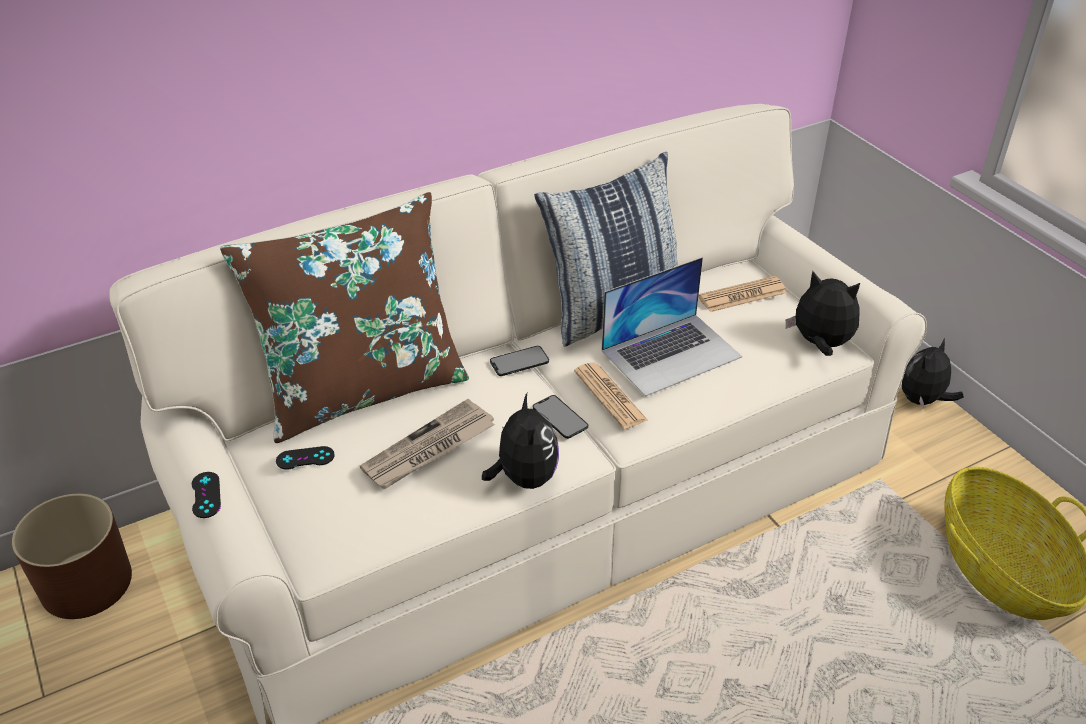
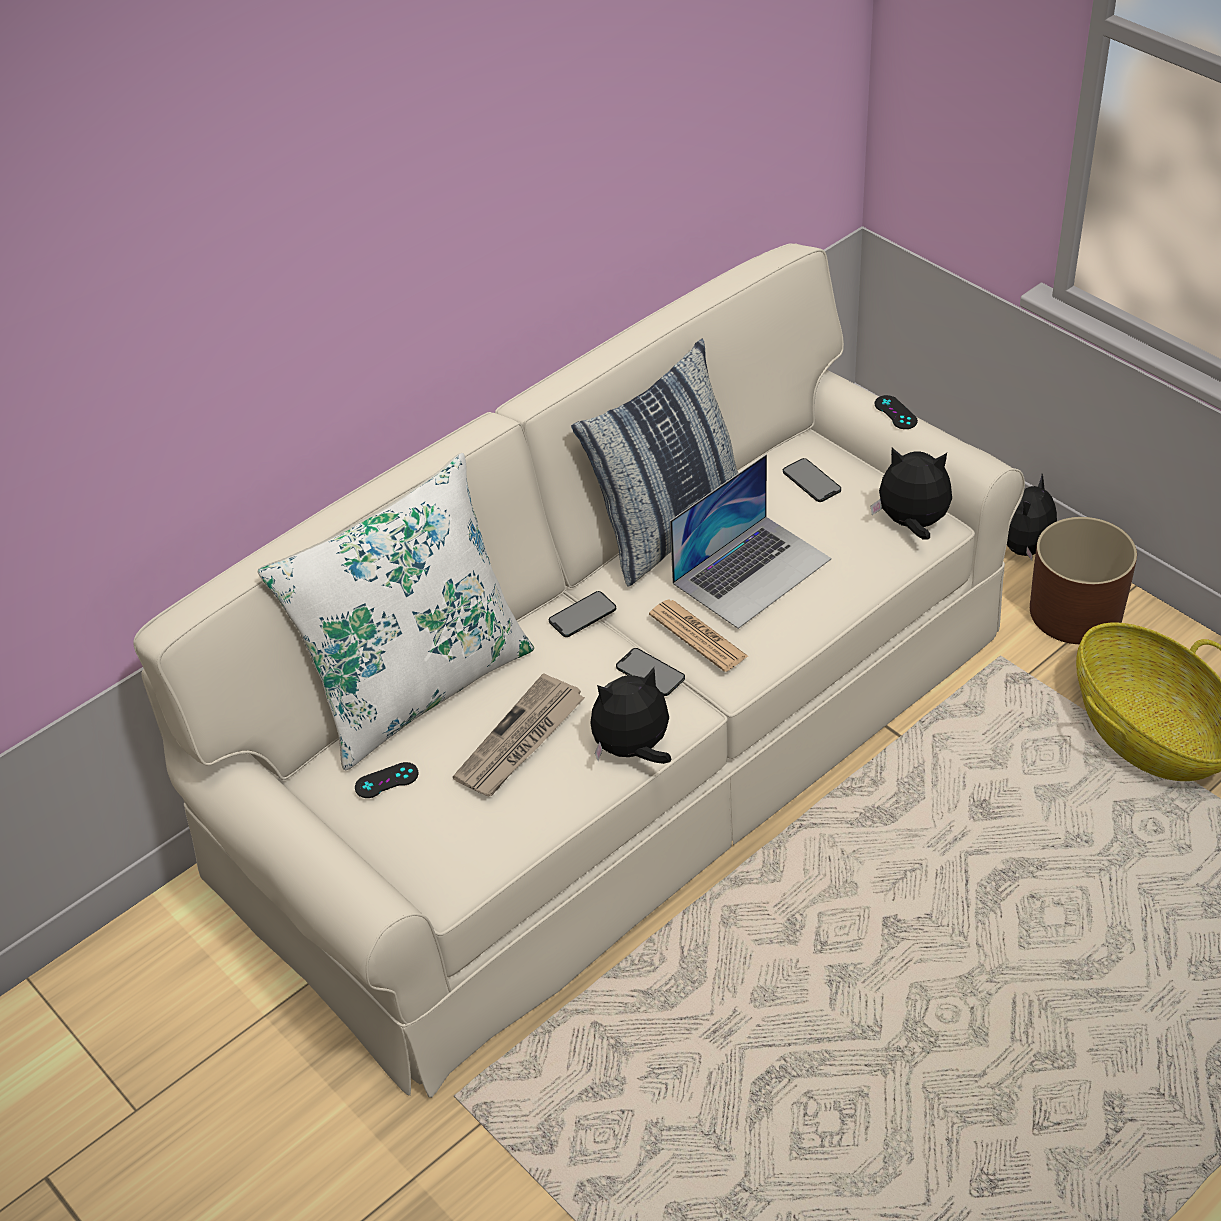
camera: 10 degrees left, 5 degrees up
(87, 583) = (125, 977): brown planter -> brown planter (1075, 611)
(206, 495) = (306, 846): black game controller -> black game controller (895, 412)
(363, 389) = (417, 686): brown pillow -> white pillow
(524, 477) = (633, 750): plush toy -> plush toy turned 90 degrees counterclockwise
(742, 295) = (811, 480): newspaper -> phone

